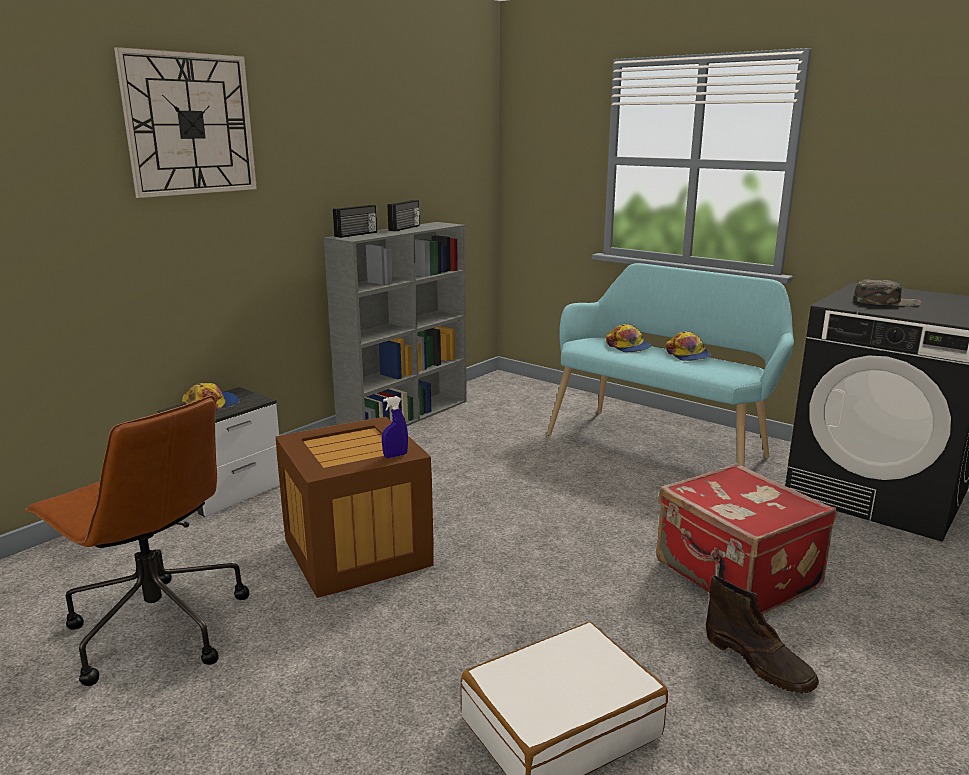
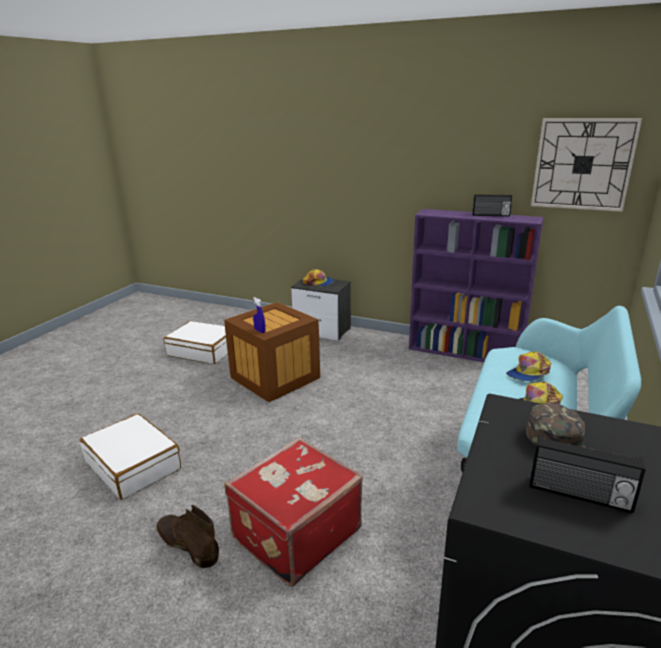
camera: 75 degrees right, 5 degrees up
(156, 628) = (203, 350): brown office chair -> white suitcase
(190, 124) = (344, 130): wall clock -> wall clock (582, 164)
(356, 234) = (443, 211): radio -> radio (579, 495)
(406, 416) = (466, 352): grey bookcase -> purple bookcase
(758, 662) = (187, 544): brown boot -> brown boot turned 90 degrees clockwise

